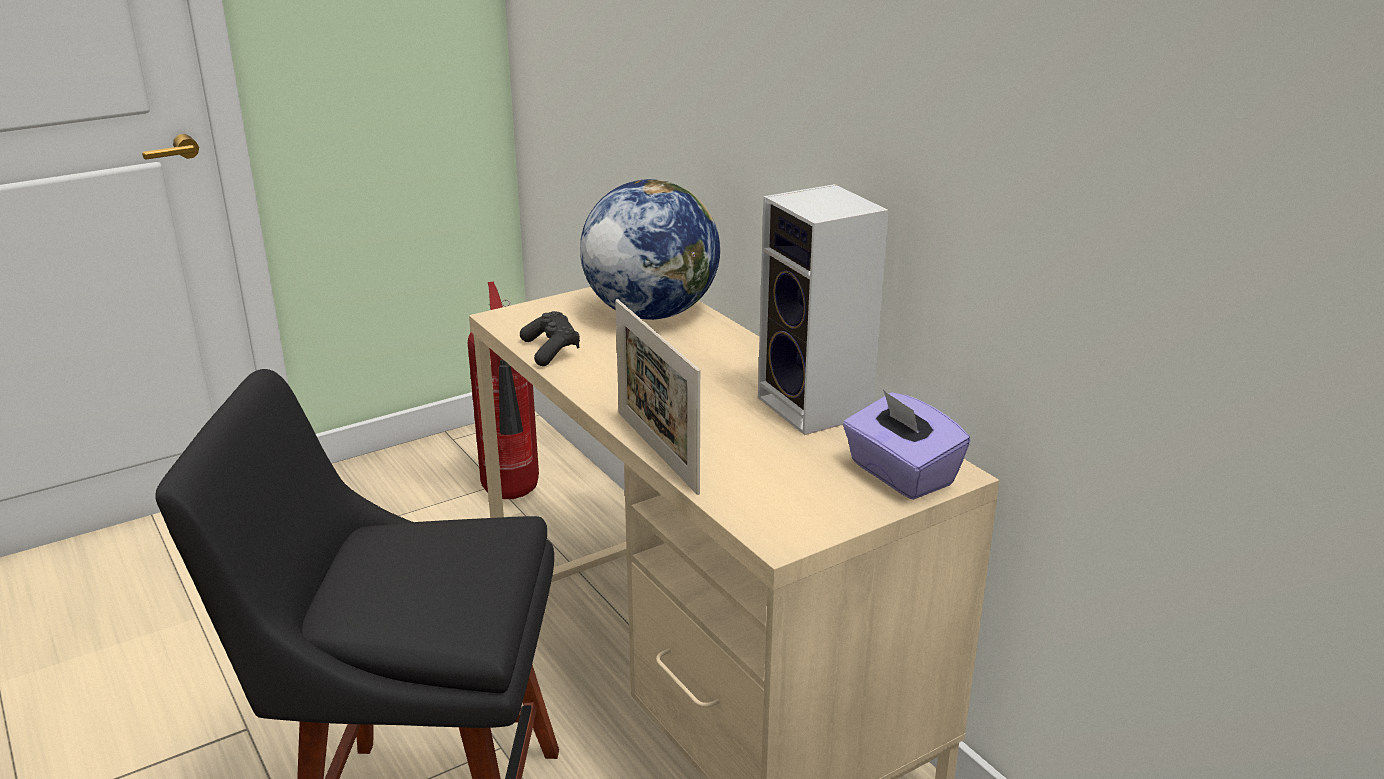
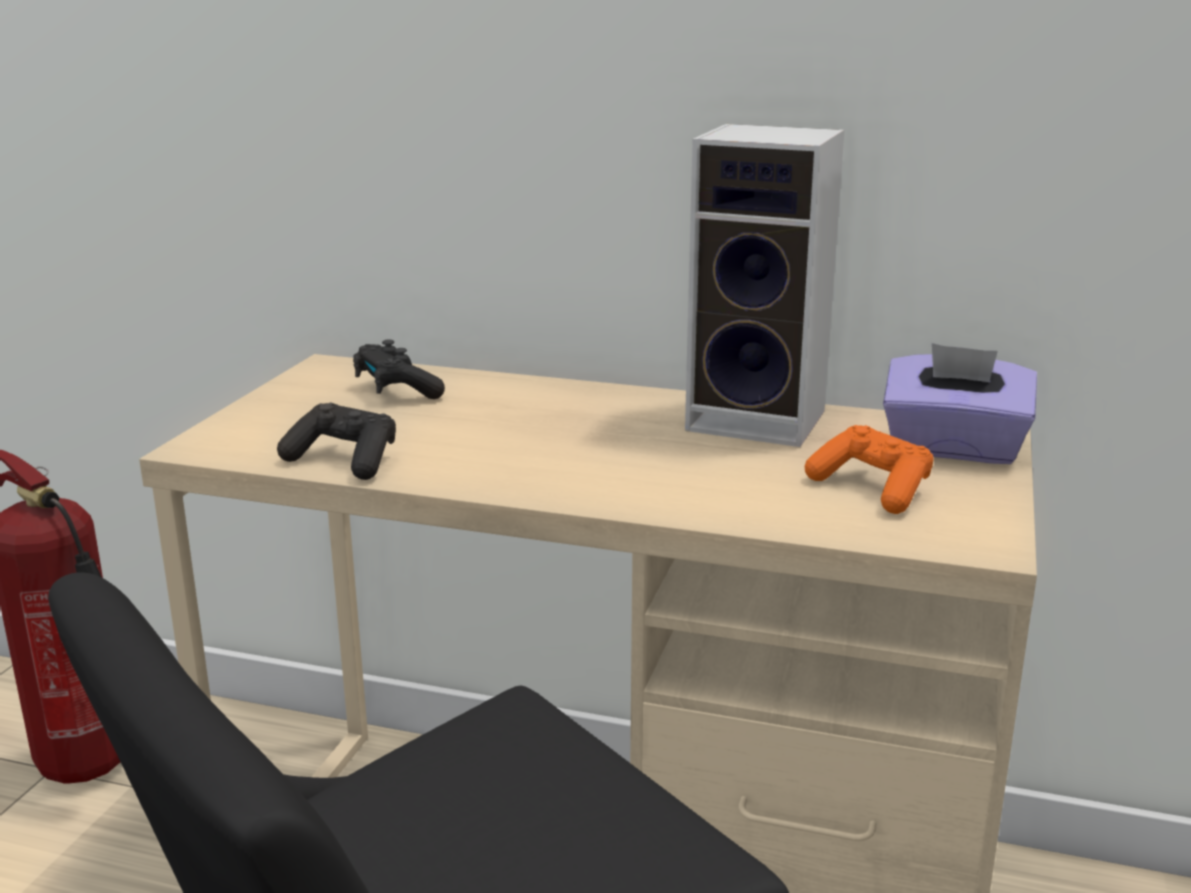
camera: 40 degrees left, 5 degrees down
(650, 313) = (397, 390): globe -> black game controller
(657, 451) = (690, 515): picture frame -> none
(790, 478) = (872, 489): none -> orange game controller

